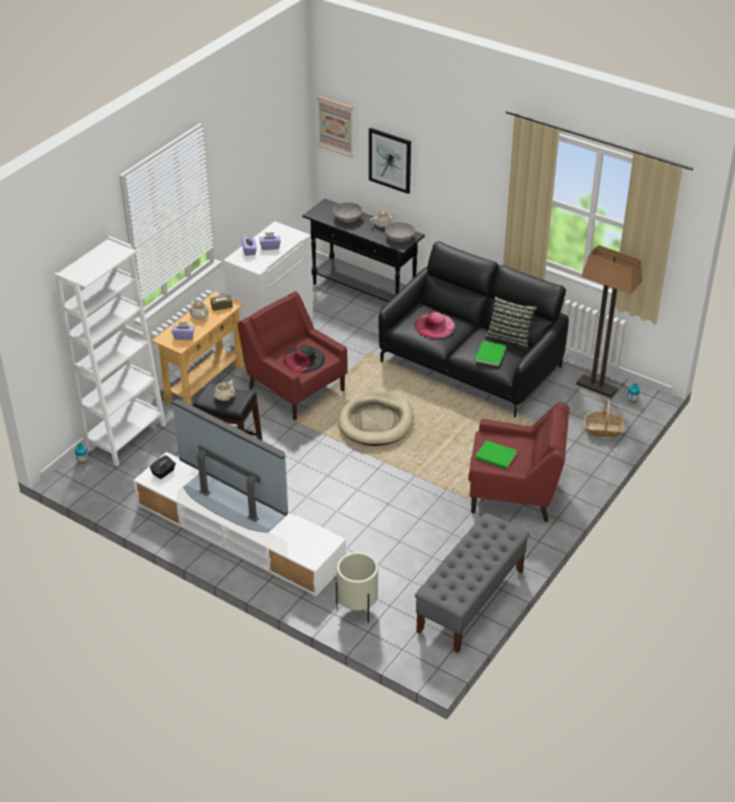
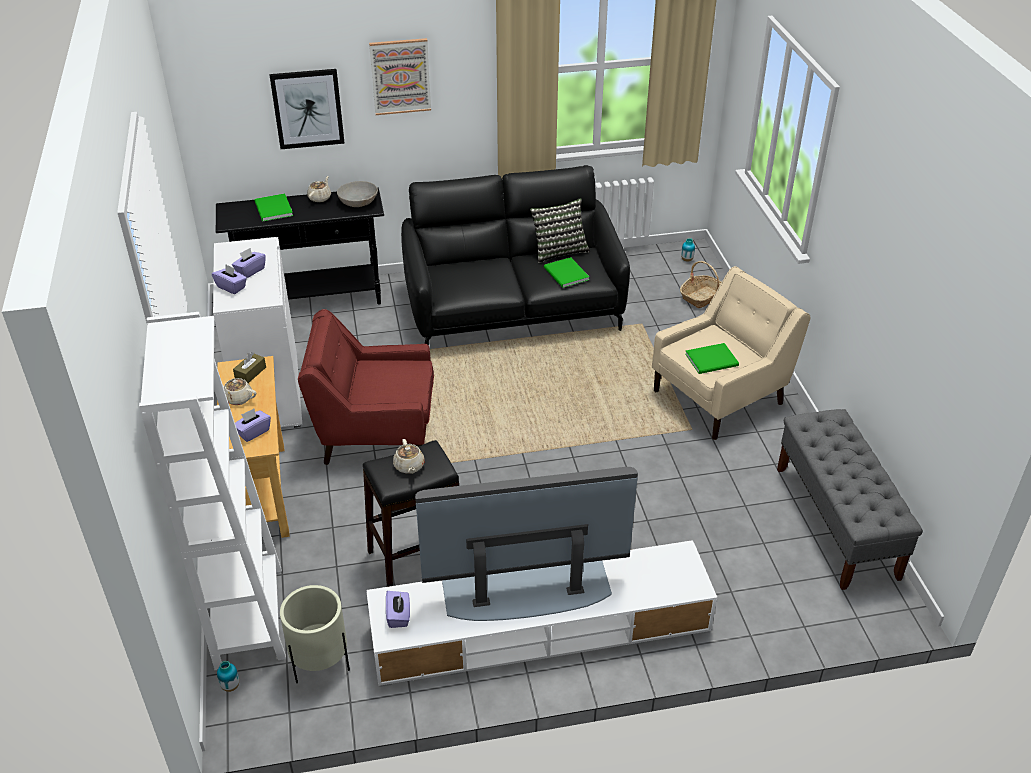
camera: 45 degrees left, 0 degrees up
(163, 472) = (399, 616): black tissue box -> purple tissue box
(304, 359) = (394, 384): black hat -> none
(336, 126) = (213, 93): picture -> picture (400, 76)
(347, 218) = (273, 209): grey bowl -> green book
(357, 608) = (761, 611): beige planter -> beige planter (320, 664)
(376, 421) = (504, 413): beige dog bed -> none
(434, 325) = (476, 277): pink hat -> none
(515, 493) = (720, 396): red armchair -> beige armchair
(597, 387) = (644, 265): floor lamp -> none

